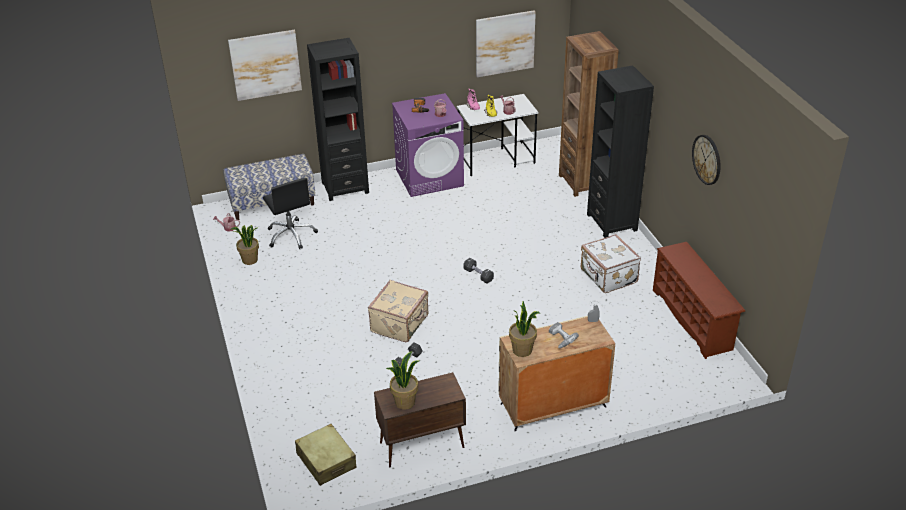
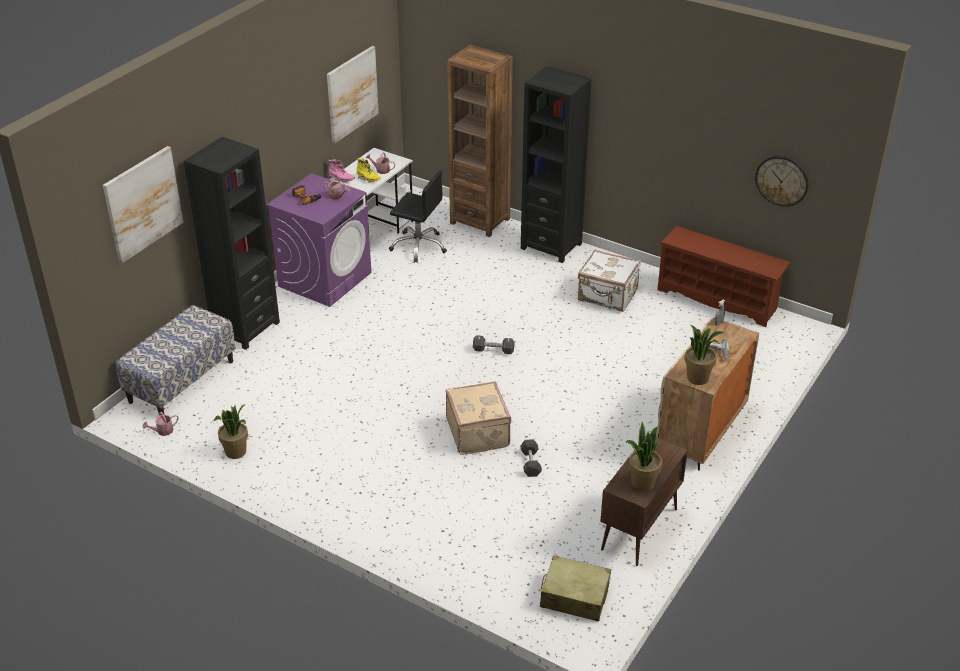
camera: 40 degrees left, 0 degrees up
(291, 235) = (249, 404): black office chair -> black office chair (419, 246)
(707, 159) = (699, 129): wall clock -> wall clock (782, 180)

